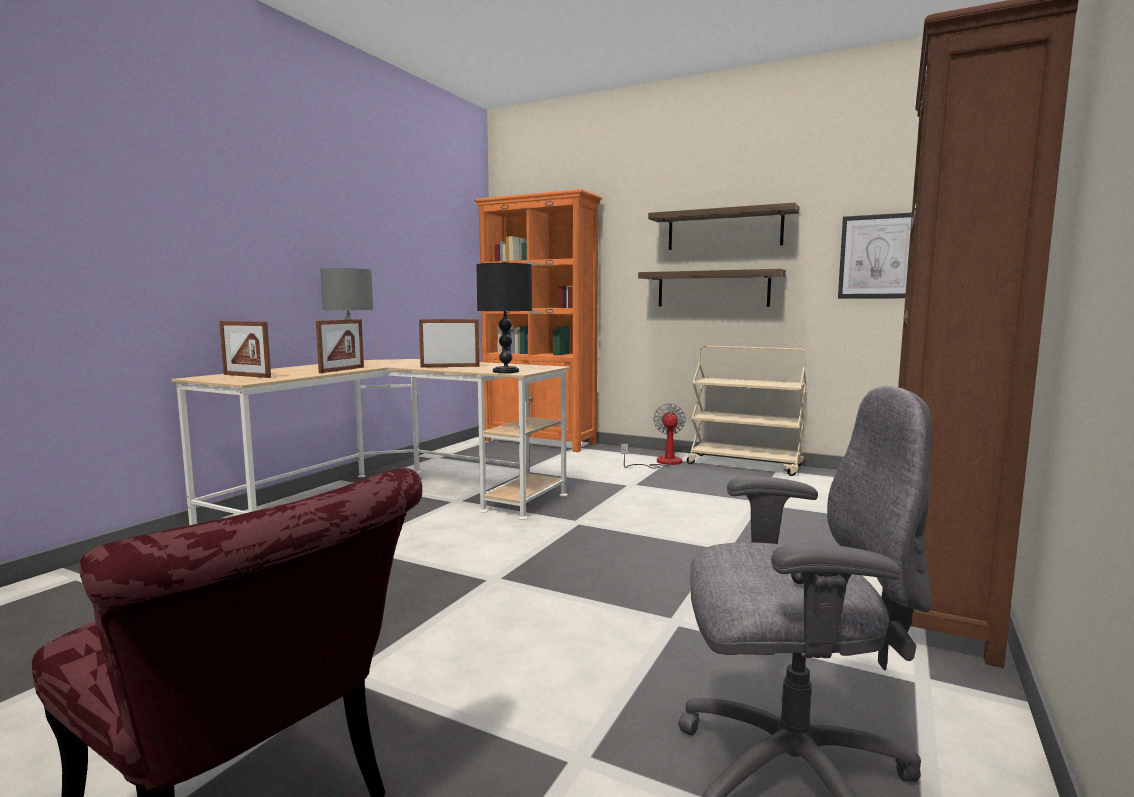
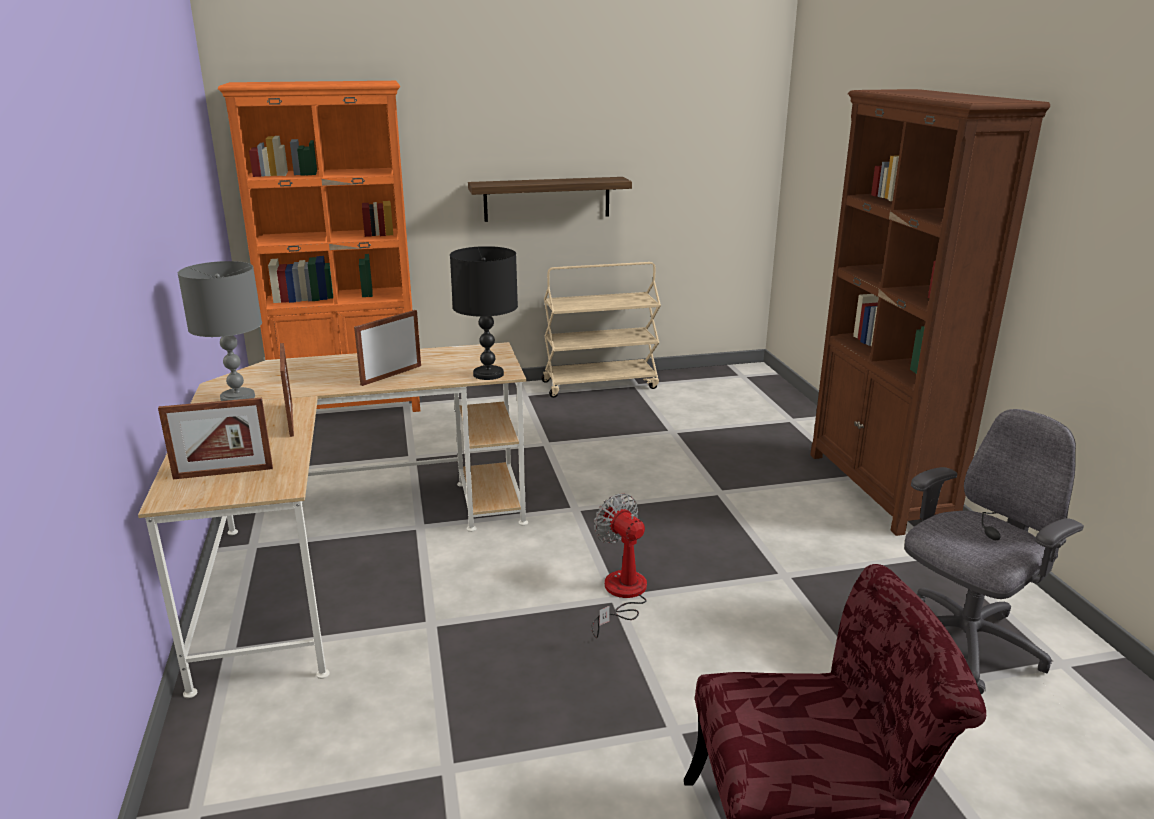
camera: 40 degrees left, 15 degrees up
(661, 463) = (526, 403): fan -> fan (621, 595)
(724, 229) = (557, 130): shelf -> none
(878, 256) = (707, 162): picture -> none

